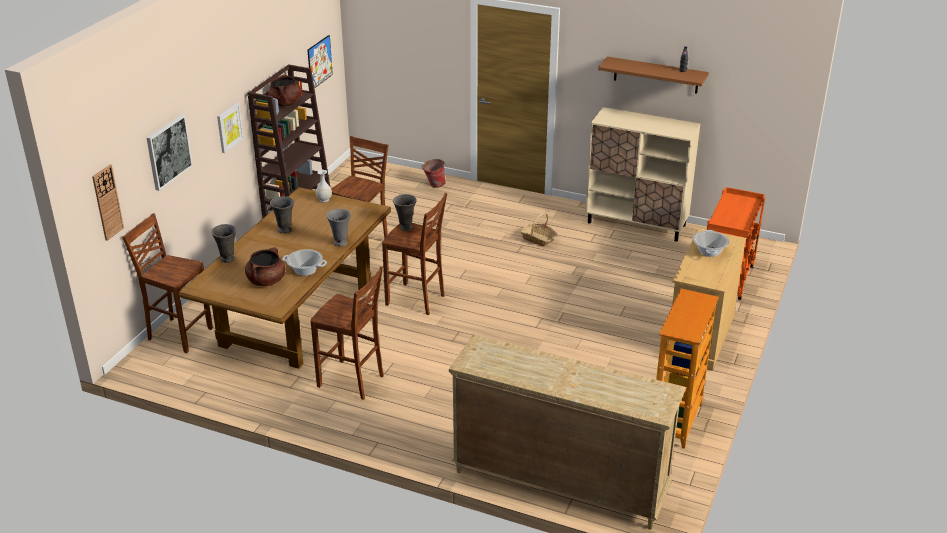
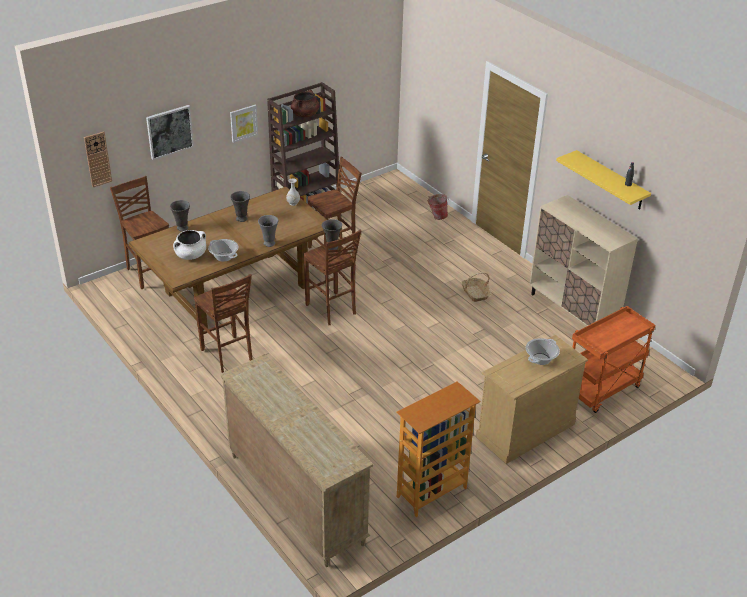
camera: 30 degrees right, 5 degrees up
(266, 281) = (191, 255): brown cooking pot -> white cooking pot
(319, 62) = (366, 85): picture -> none
(656, 75) = (611, 181): brown shelf -> yellow shelf

